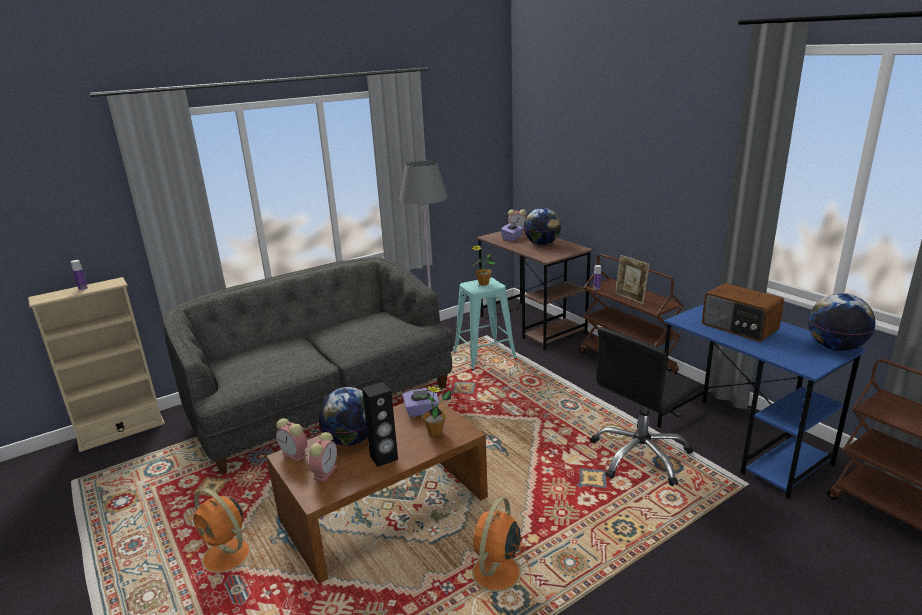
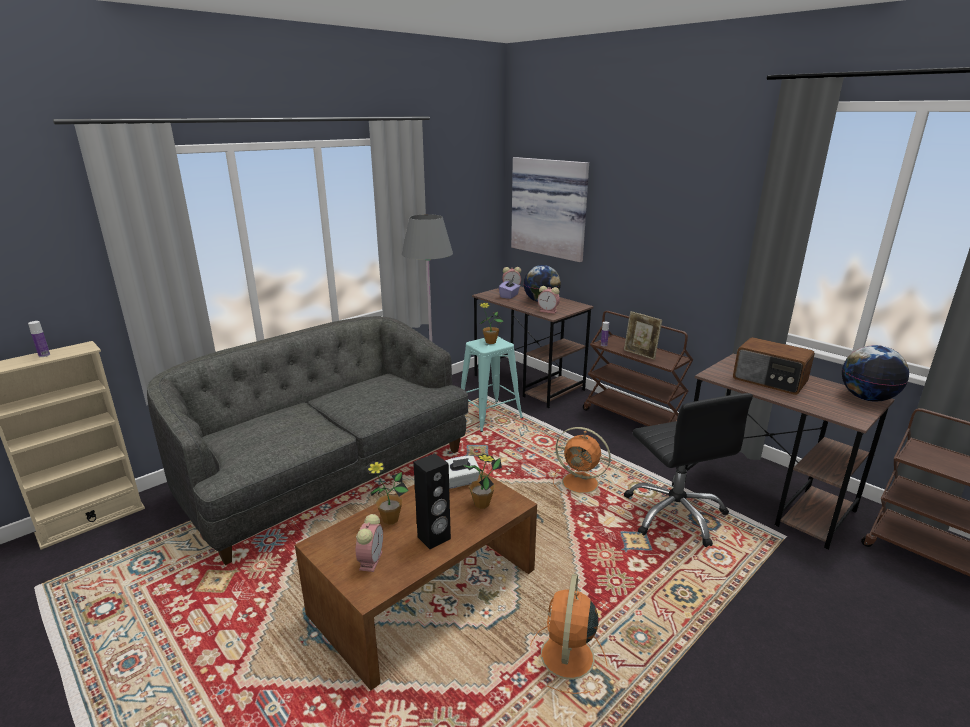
camera: 10 degrees left, 0 degrees up
(228, 556) = (253, 667): orange fan -> orange fan (582, 483)
(295, 455) = (330, 541): alarm clock -> alarm clock (549, 311)
(351, 440) = (390, 519): globe -> potted plant
(422, 411) = (460, 481): purple tissue box -> white tissue box
(552, 150) = (550, 207): none -> picture
(640, 456) = (675, 514): black office chair -> black office chair turned 60 degrees counterclockwise
(742, 445) = (766, 497): blue desk -> brown desk

